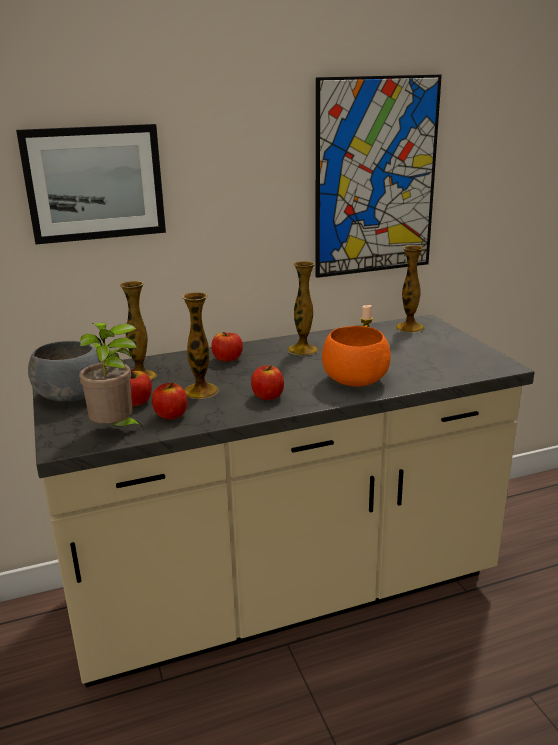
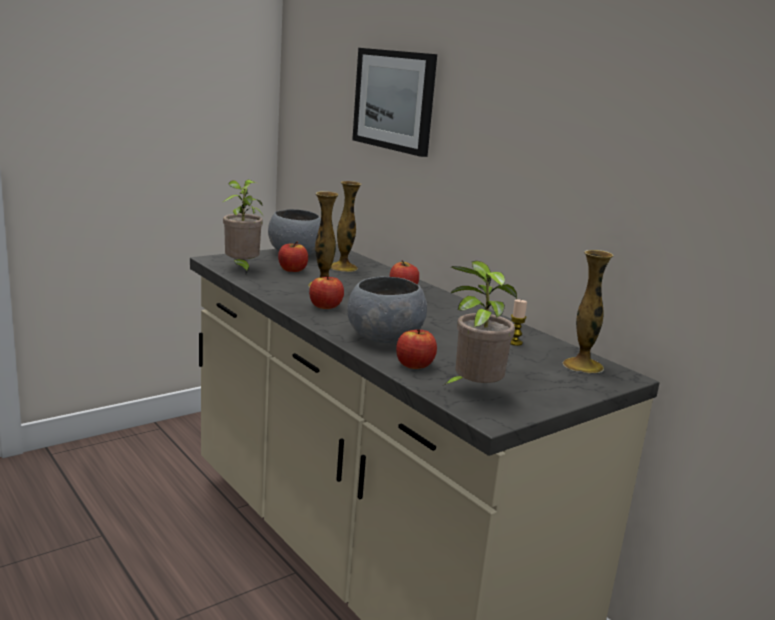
camera: 70 degrees right, 5 degrees down
(171, 415) = (273, 280): apple -> apple (414, 365)
(302, 350) = (451, 316): vase -> none
(354, 381) = (382, 337): orange bowl -> grey bowl
(375, 178) = (623, 156): picture -> none
(463, 365) = (473, 391): none -> potted plant

